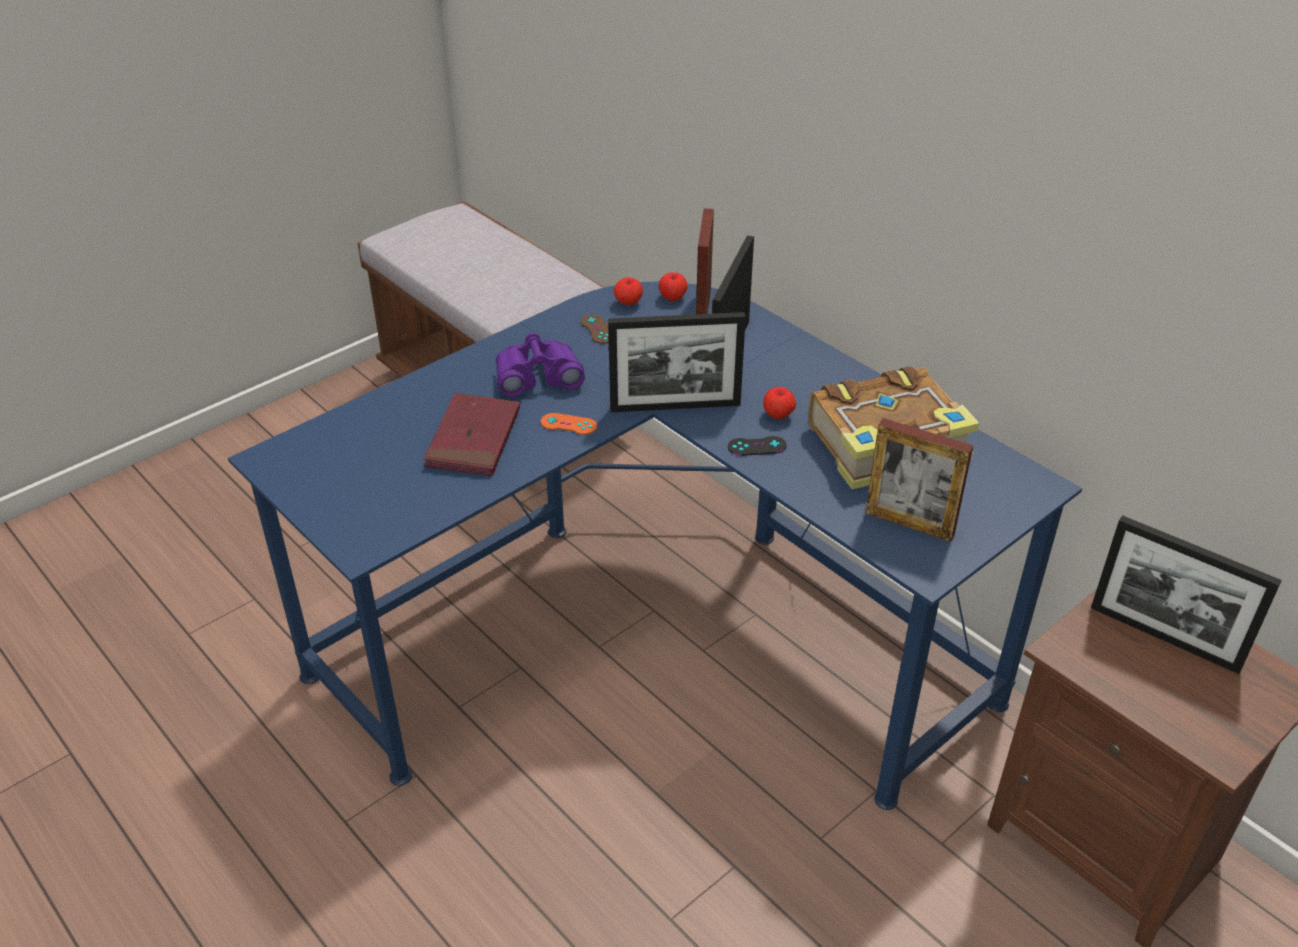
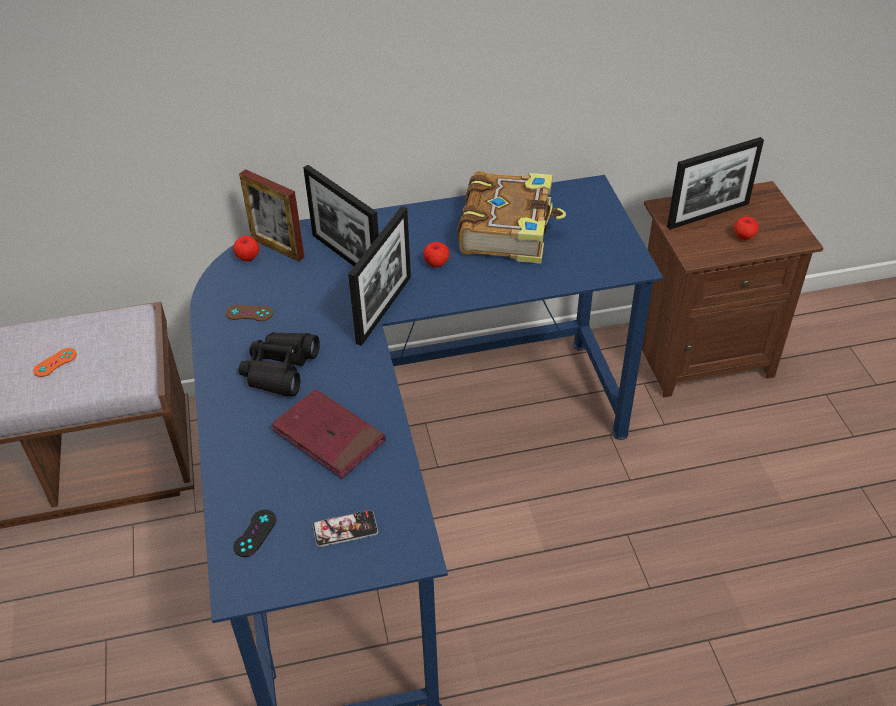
camera: 60 degrees left, 5 degrees up
(366, 493) = (345, 529): none -> phone
(538, 377) = (280, 370): purple binoculars -> black binoculars
(568, 424) = (357, 374): orange game controller -> orange game controller (55, 362)
(628, 303) = (230, 283): apple -> apple (744, 237)
(757, 446) = (462, 287): black game controller -> black game controller (255, 533)
(909, 523) = (588, 254): picture frame -> none

